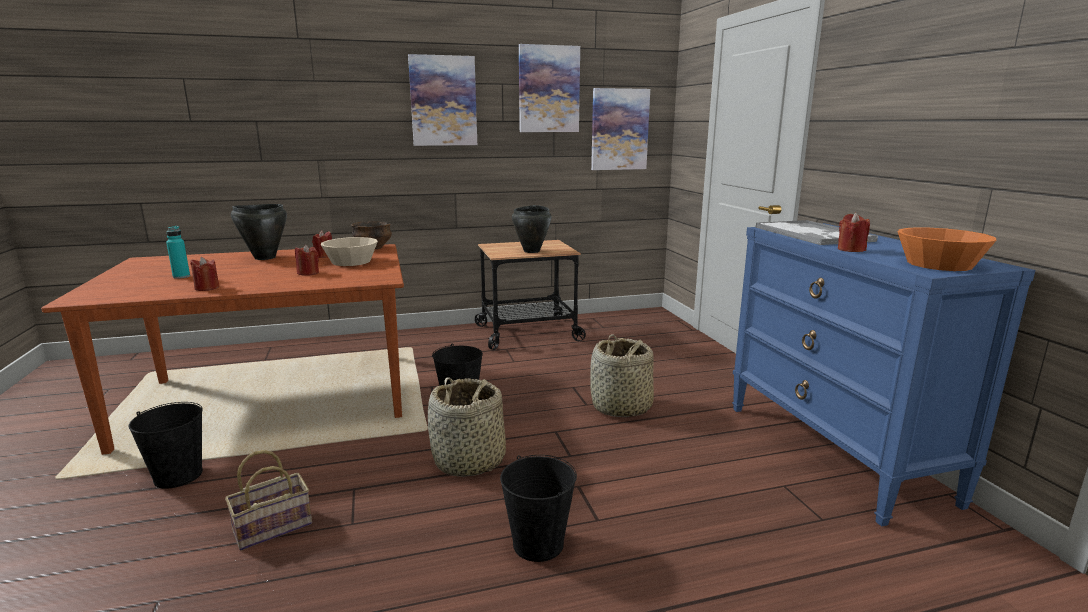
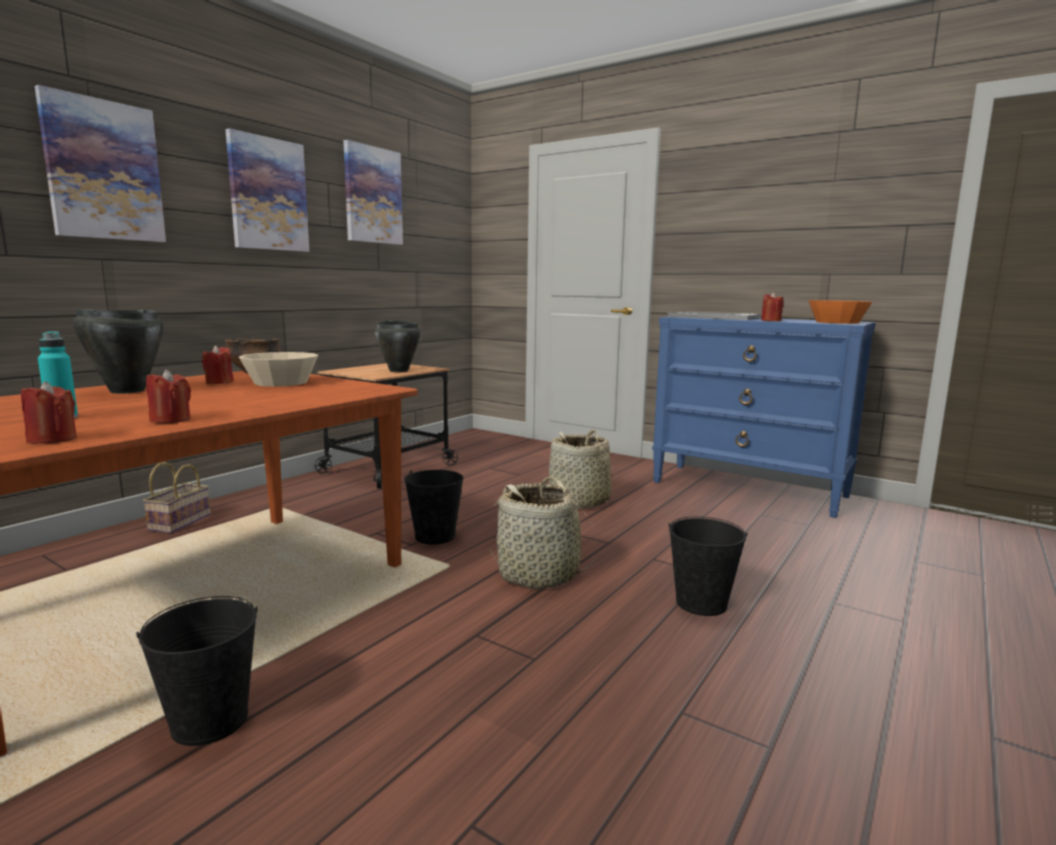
camera: 40 degrees left, 5 degrees down
(274, 526) = (459, 699): basket -> basket (180, 522)
(308, 273) = (267, 394): red candle -> red candle (52, 439)
(619, 129) = (433, 245): picture -> picture (103, 170)

